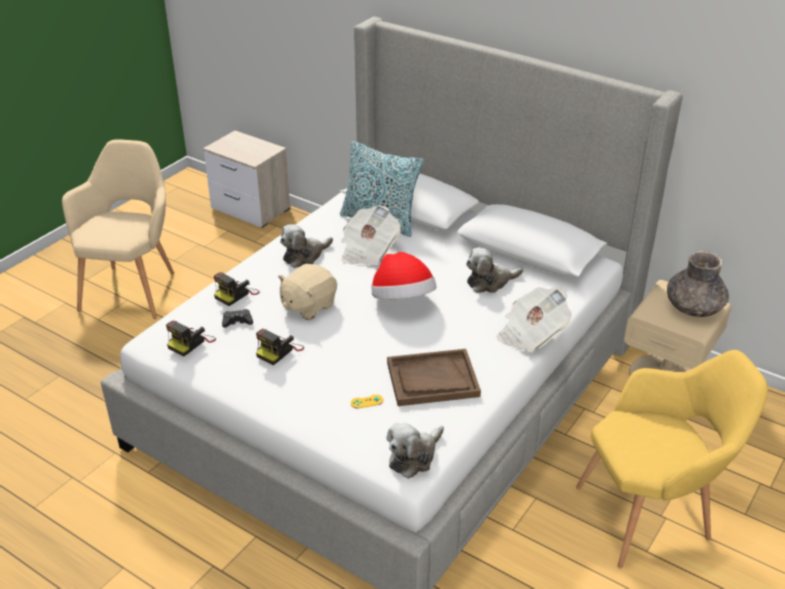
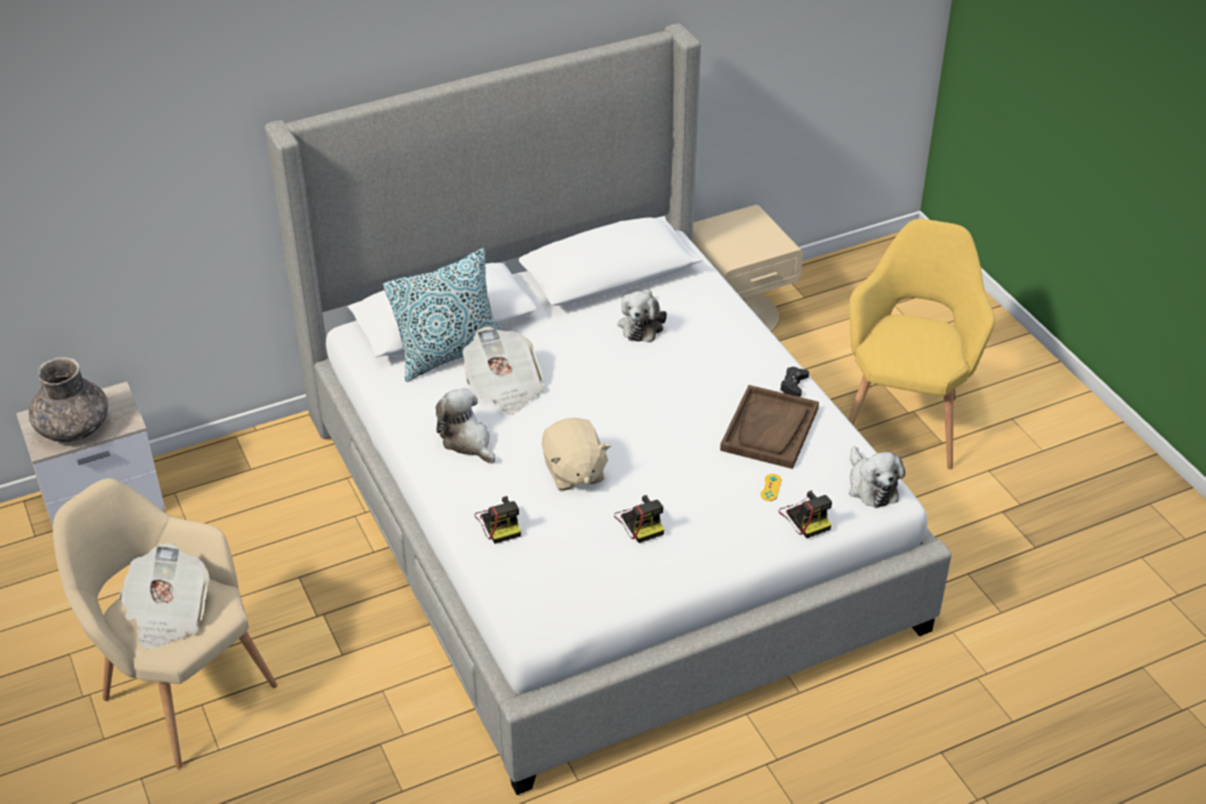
camera: 60 degrees left, 5 degrees up
(191, 342) = (569, 589): camera -> camera (805, 517)
(237, 322) = (561, 538): black game controller -> black game controller (793, 385)
(304, 255) = (467, 441): plush toy -> plush toy turned 150 degrees clockwise
(402, 301) = (624, 398): hat -> none
(531, 334) = (750, 336): newspaper -> newspaper (167, 614)
(693, 308) = (748, 228): grey vase -> grey vase (74, 428)

